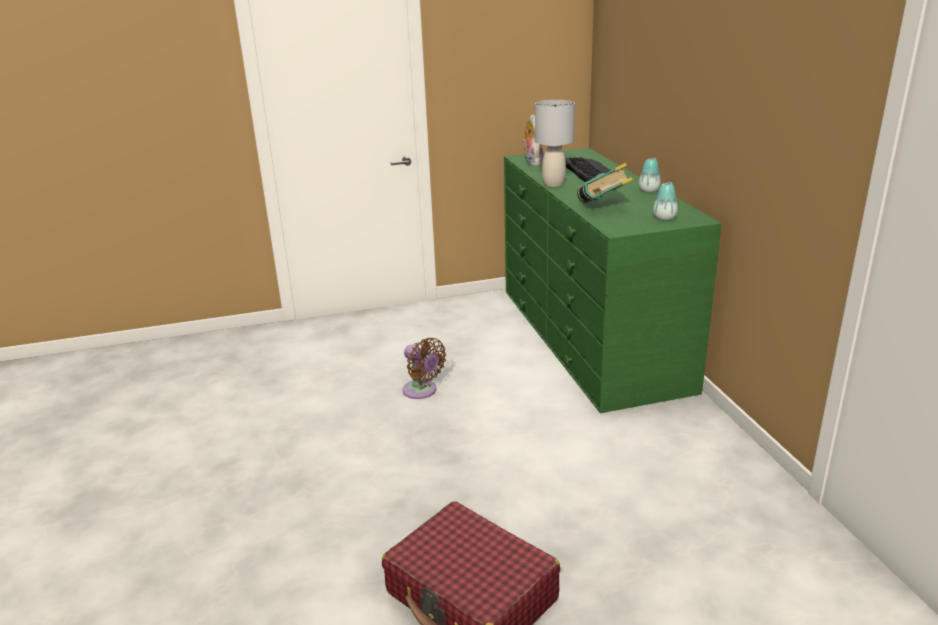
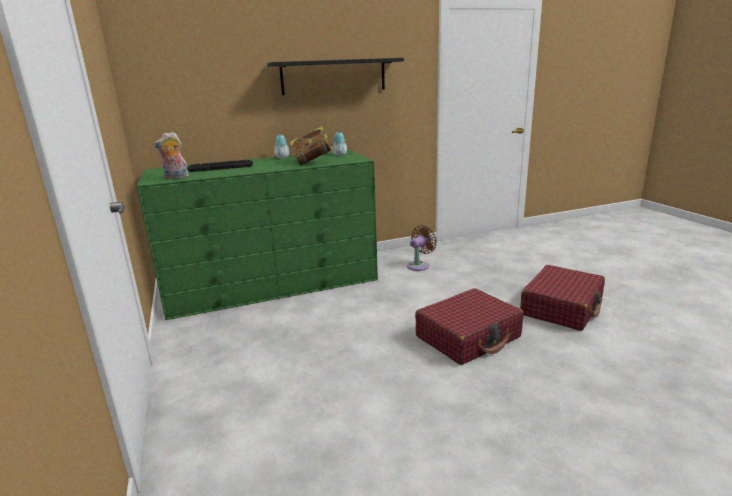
camera: 95 degrees left, 5 degrees down
(412, 475) = (468, 337): none -> red suitcase
(422, 391) = (351, 346): brown fan -> brown fan (419, 265)
(553, 184) = (249, 171): grey table lamp -> none
(728, 94) = (334, 76): none -> black shelf

